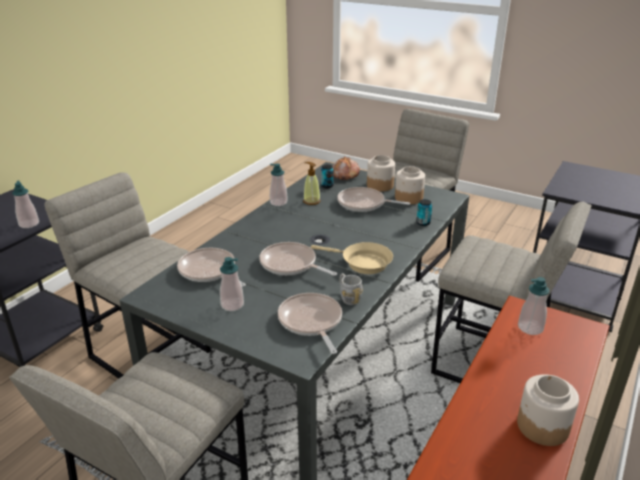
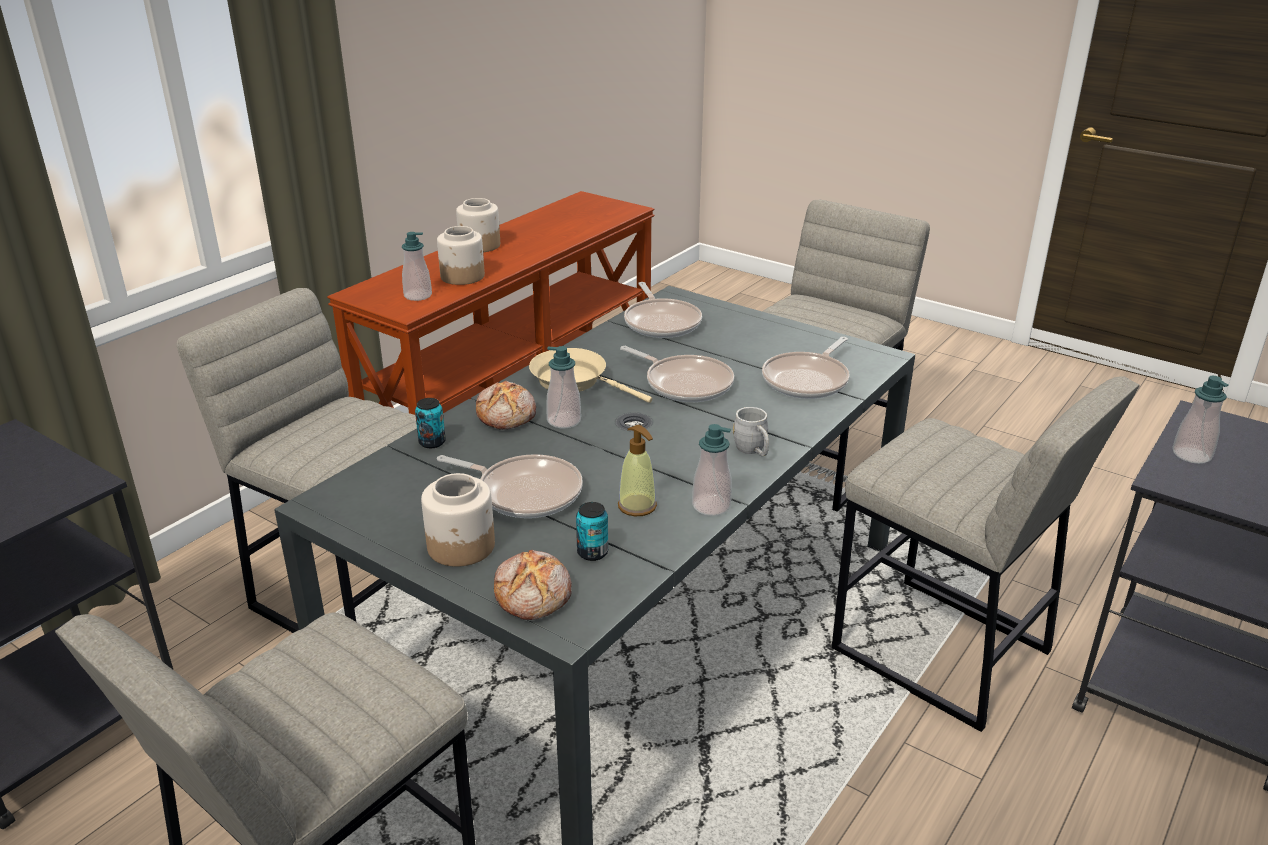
camera: 175 degrees left, 0 degrees up
(209, 271) = (808, 380): frying pan -> frying pan turned 75 degrees clockwise
(232, 305) = (761, 341): soap dispenser -> soap dispenser (564, 421)
(348, 297) = (610, 342): grey mug -> grey mug (753, 451)
(392, 239) = (507, 415): none -> bread
(408, 198) = (419, 503): jar -> jar (463, 276)

